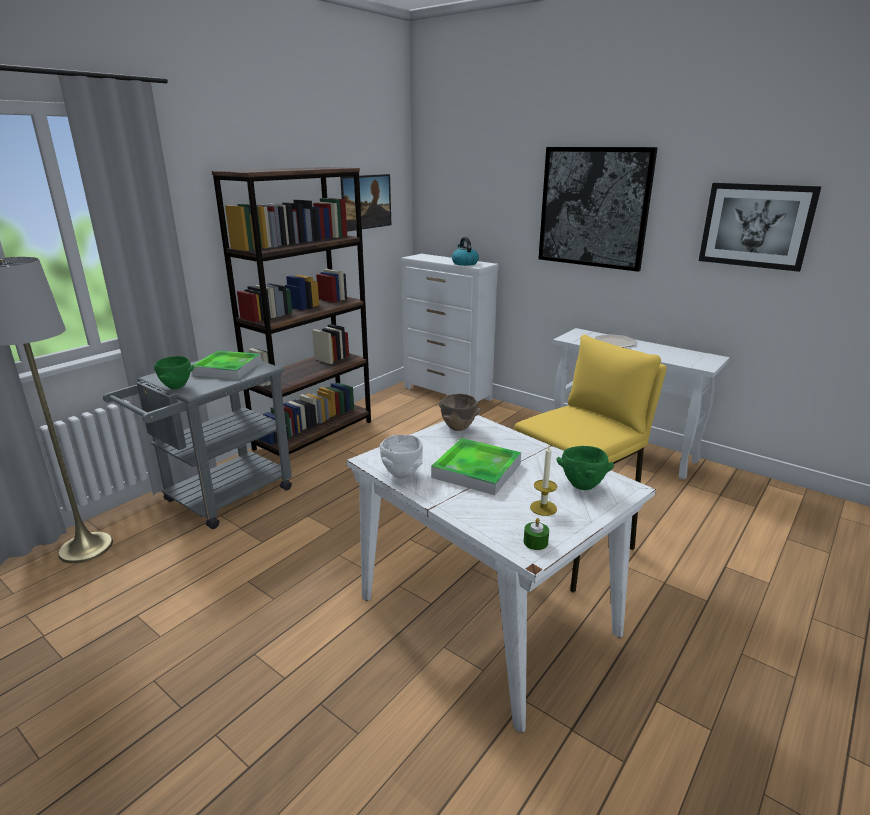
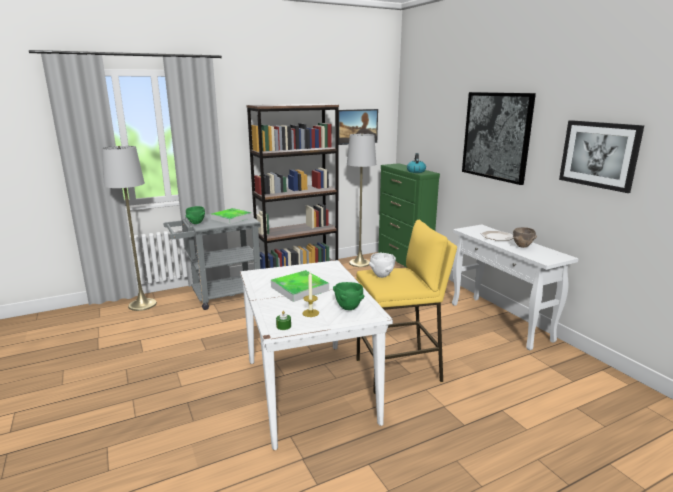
camera: 25 degrees right, 5 degrees down
(389, 403) = (359, 263): none -> grey floor lamp
(402, 475) = (258, 283): white bowl -> white bowl (381, 276)
(447, 393) = (404, 263): white dresser -> green dresser
(457, 428) = (318, 267): brown bowl -> brown bowl (522, 246)

